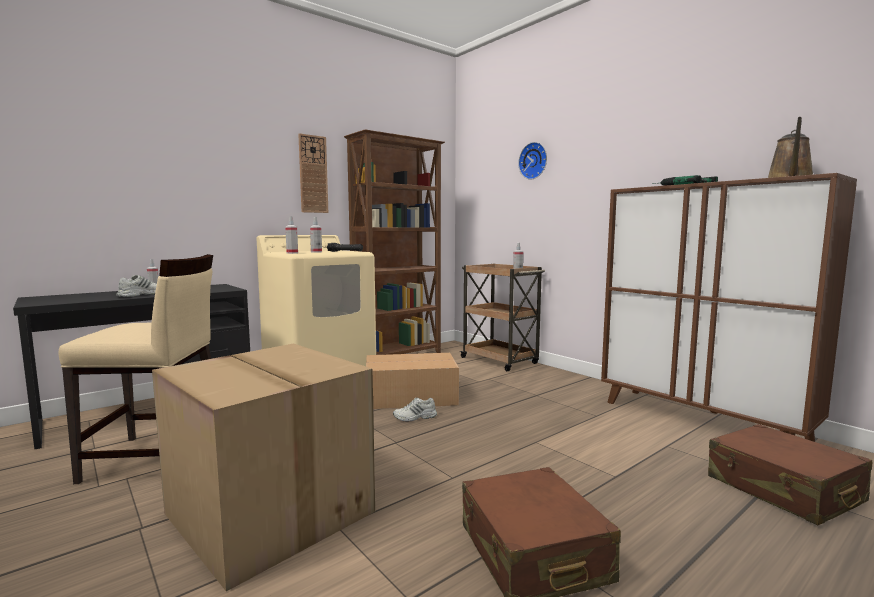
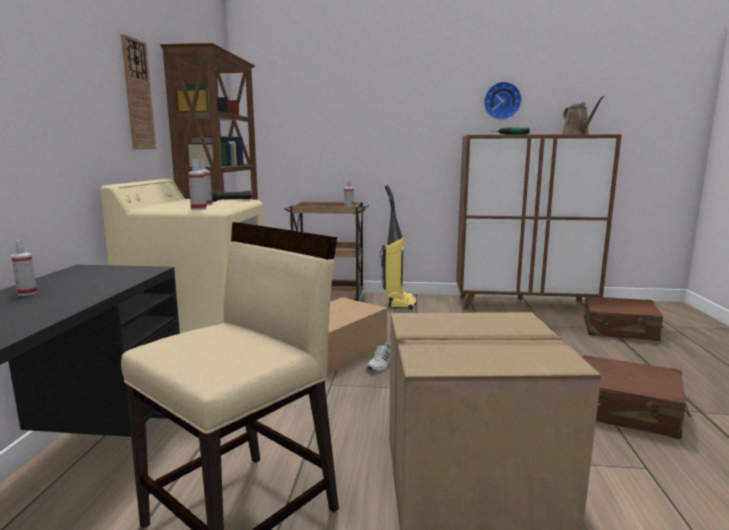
camera: 45 degrees left, 5 degrees up
(141, 294) = (55, 302): white shoe -> none
(534, 161) = (347, 97): wall clock -> wall clock (502, 101)
(553, 379) = (399, 302): none -> vacuum cleaner

